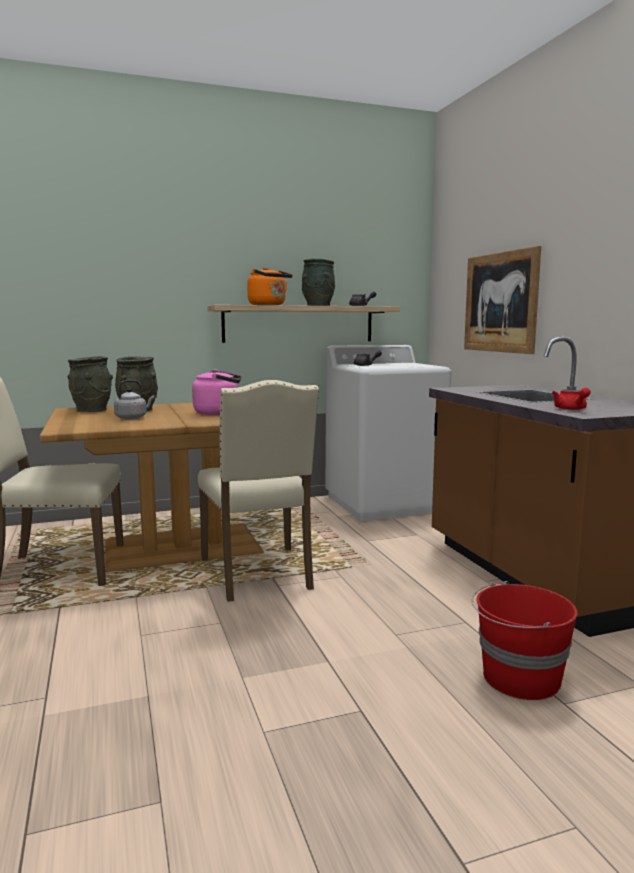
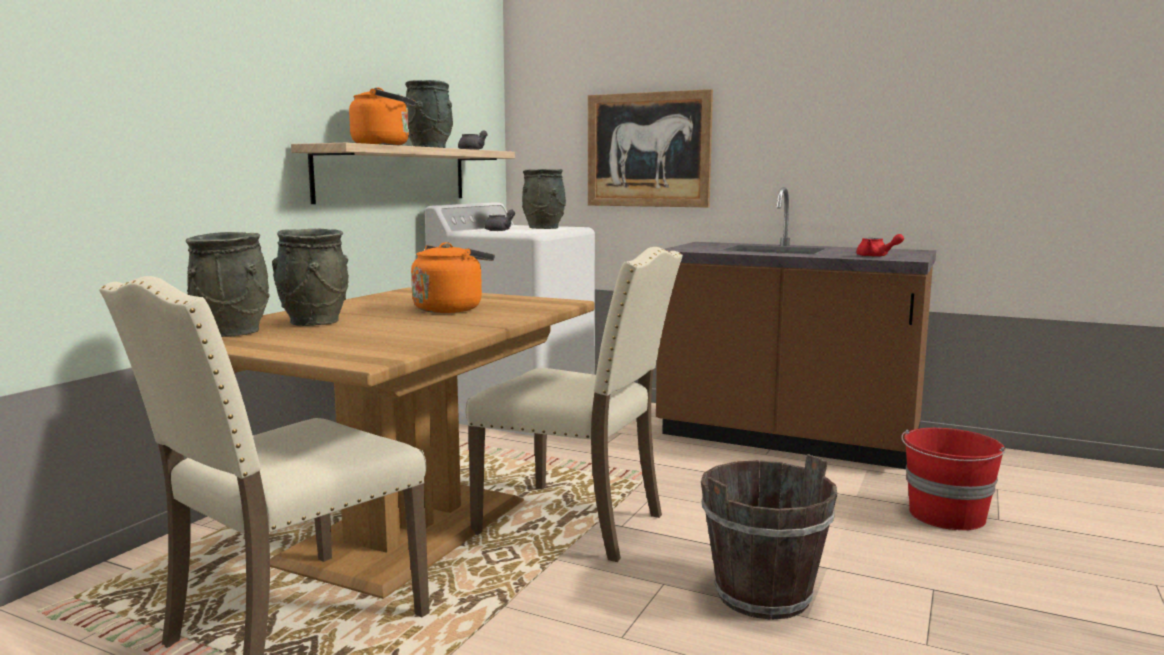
camera: 45 degrees left, 0 degrees up
(133, 417) = (371, 331): grey kettle -> none
(219, 413) = (450, 309): pink kettle -> orange kettle
(251, 654) = (762, 595): none -> brown bucket
(407, 365) = (544, 228): none -> grey vase

